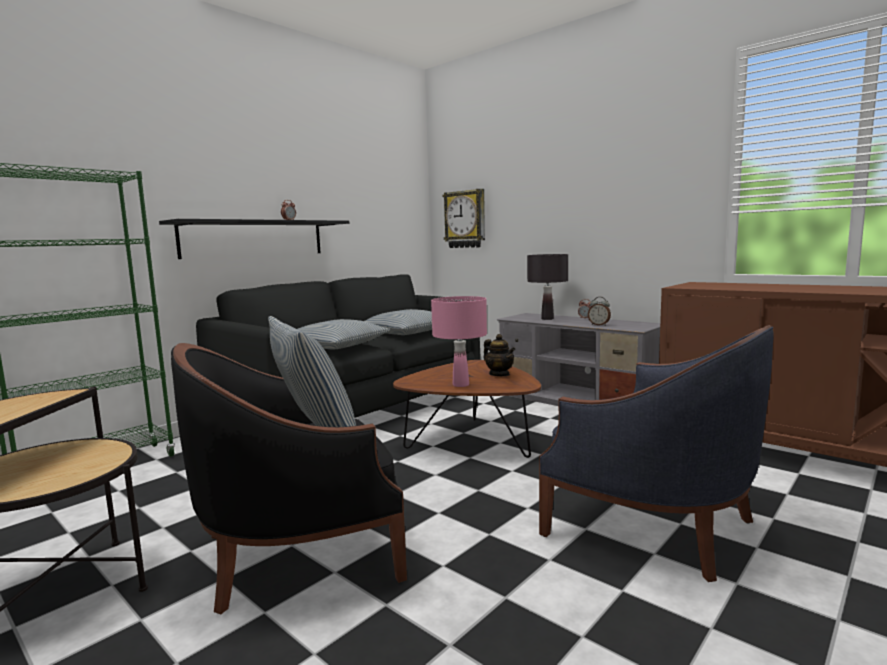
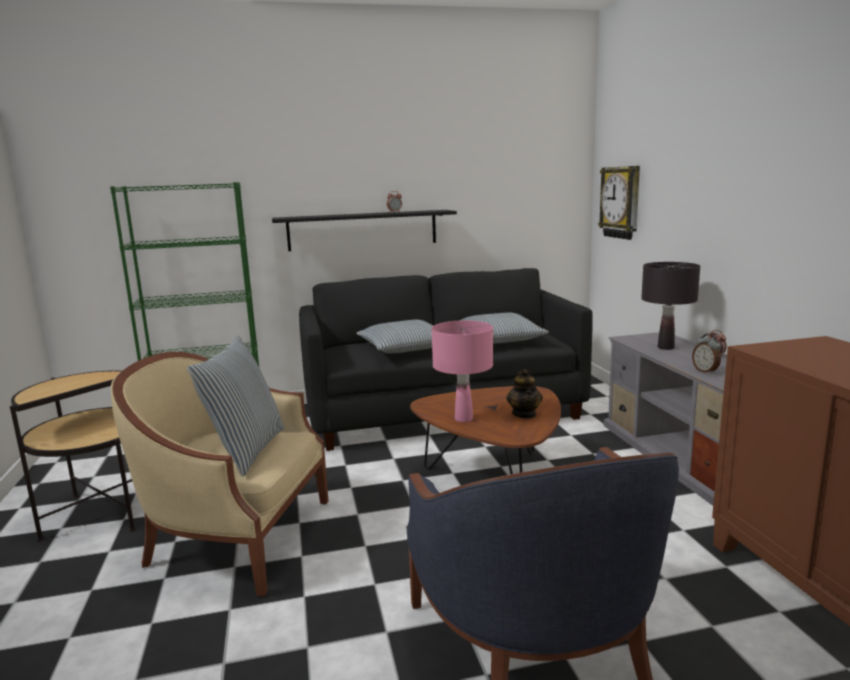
camera: 35 degrees right, 5 degrees up
(299, 550) = (237, 538): black armchair -> beige armchair

